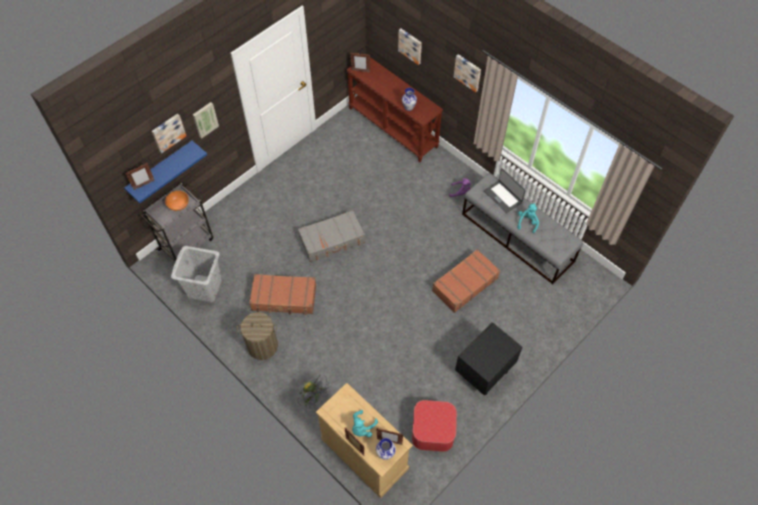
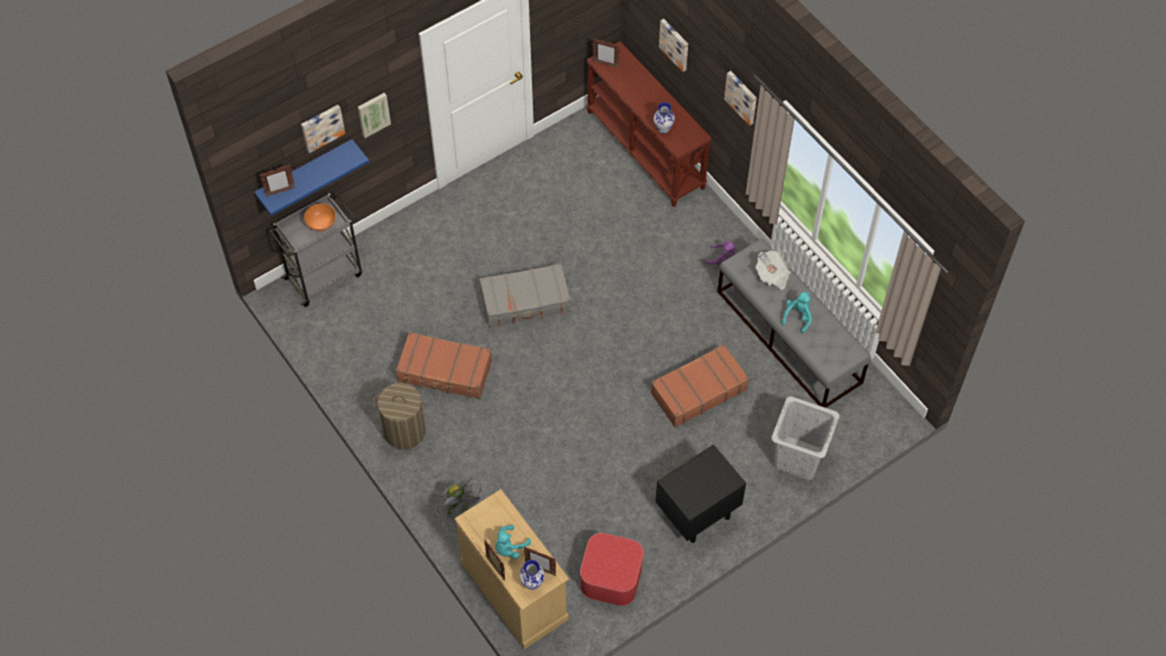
camera: 10 degrees right, 0 degrees up
(204, 288) = (339, 341): grey laundry basket -> grey laundry basket (798, 457)
(503, 196) = (772, 275): laptop -> newspaper

